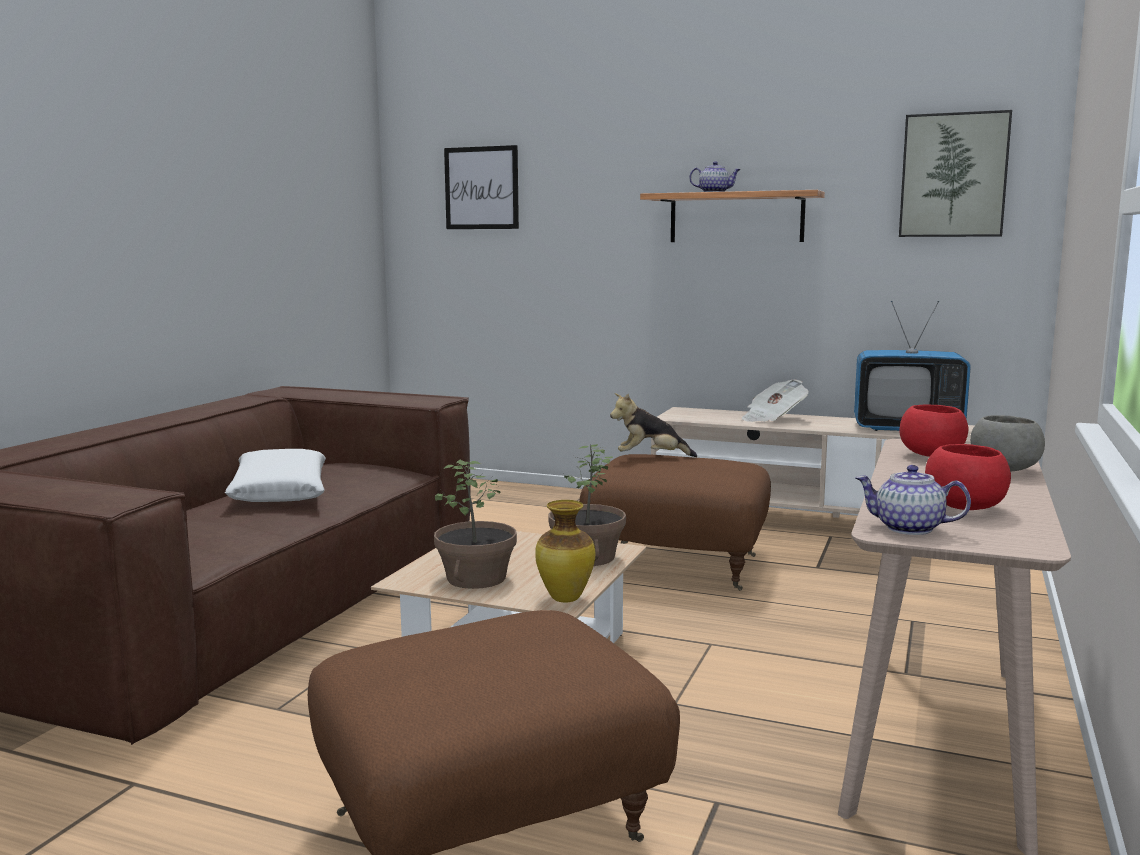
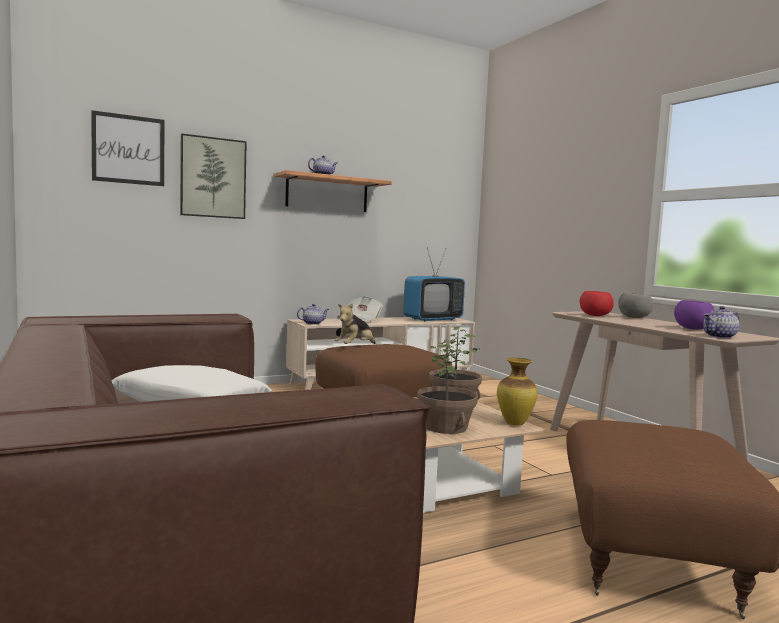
camera: 50 degrees left, 5 degrees down
(678, 416) = (313, 323): none -> teapot
(953, 175) = (437, 182): picture -> picture (213, 177)
(963, 507) = (692, 329): red bowl -> purple bowl

